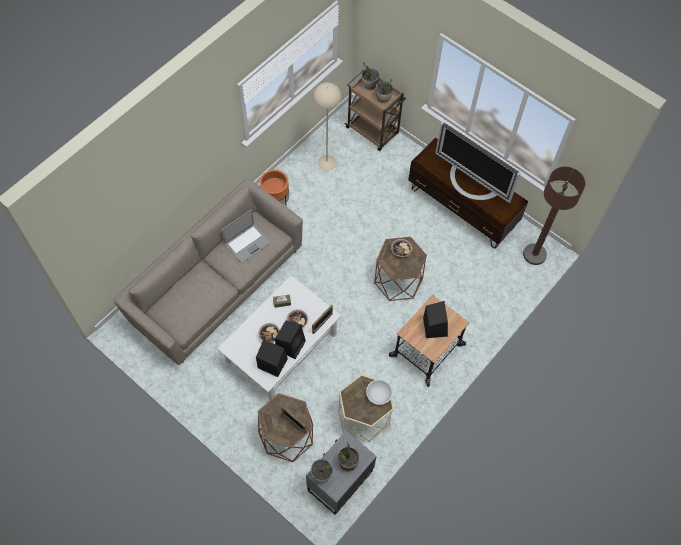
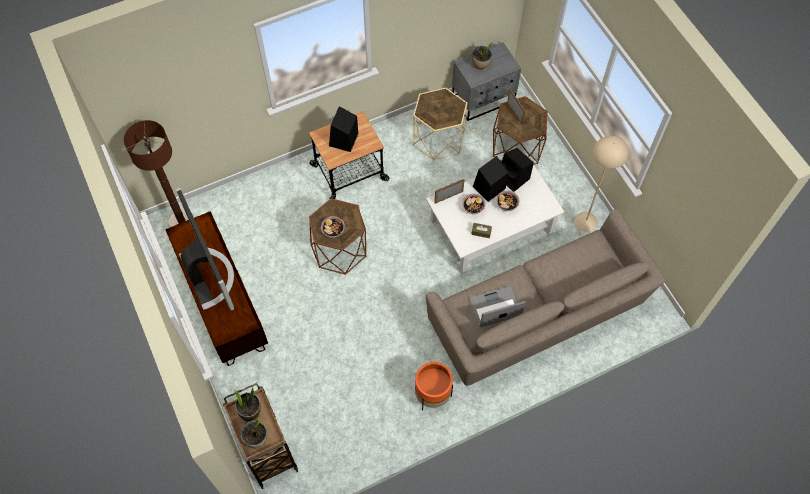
camera: 155 degrees left, 0 degrees up
(322, 474) = (507, 64): potted plant -> none
(326, 162) = (347, 426): beige floor lamp -> beige floor lamp (586, 221)
(378, 395) = (427, 108): white bowl -> none

